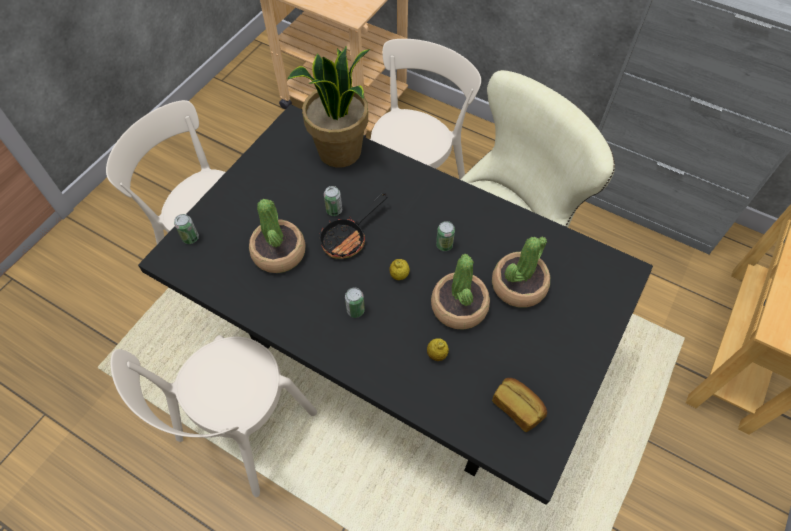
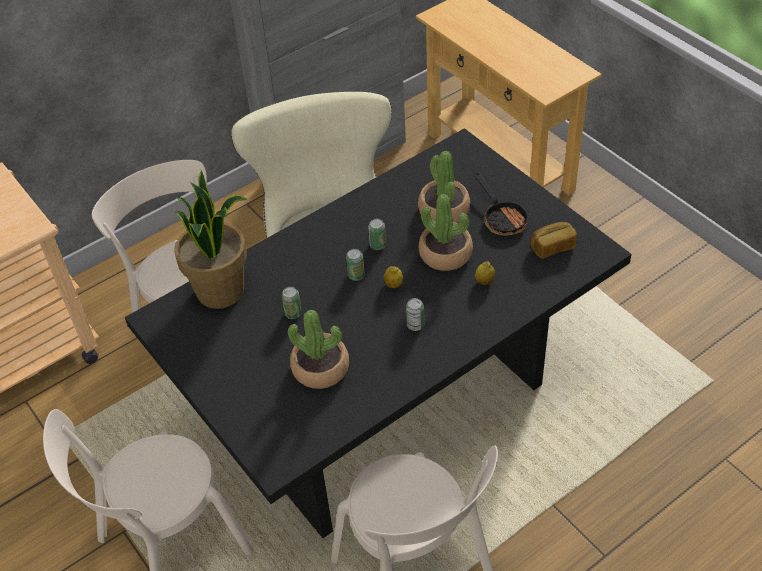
camera: 65 degrees left, 10 degrees down
(190, 238) = (260, 440): can -> can (356, 275)
(348, 237) = (332, 310): frying pan -> frying pan (502, 218)

